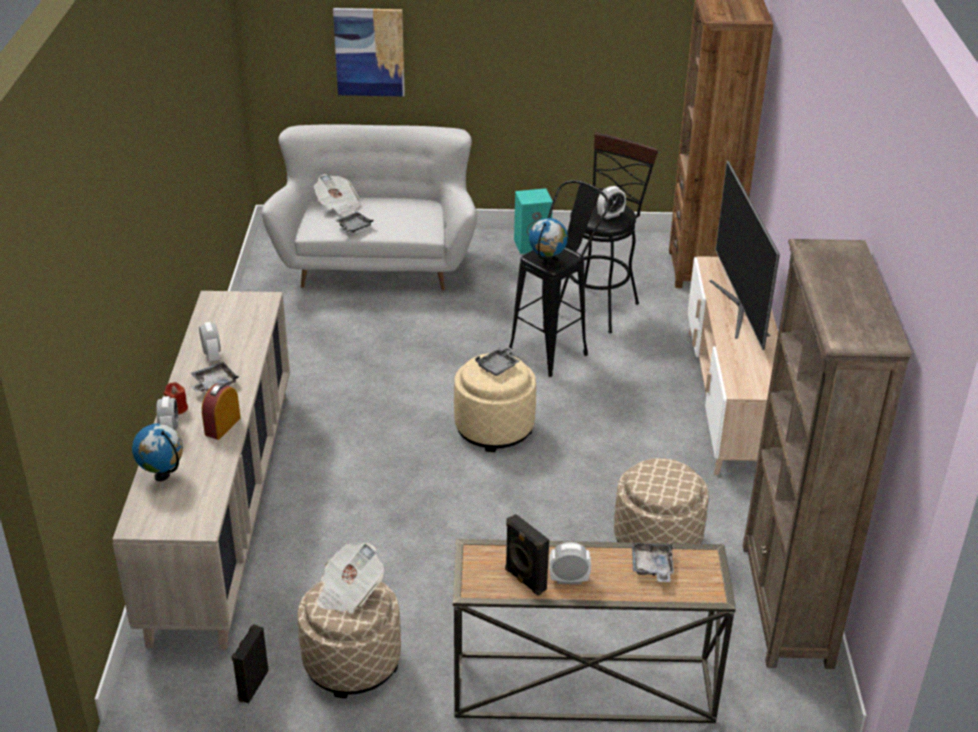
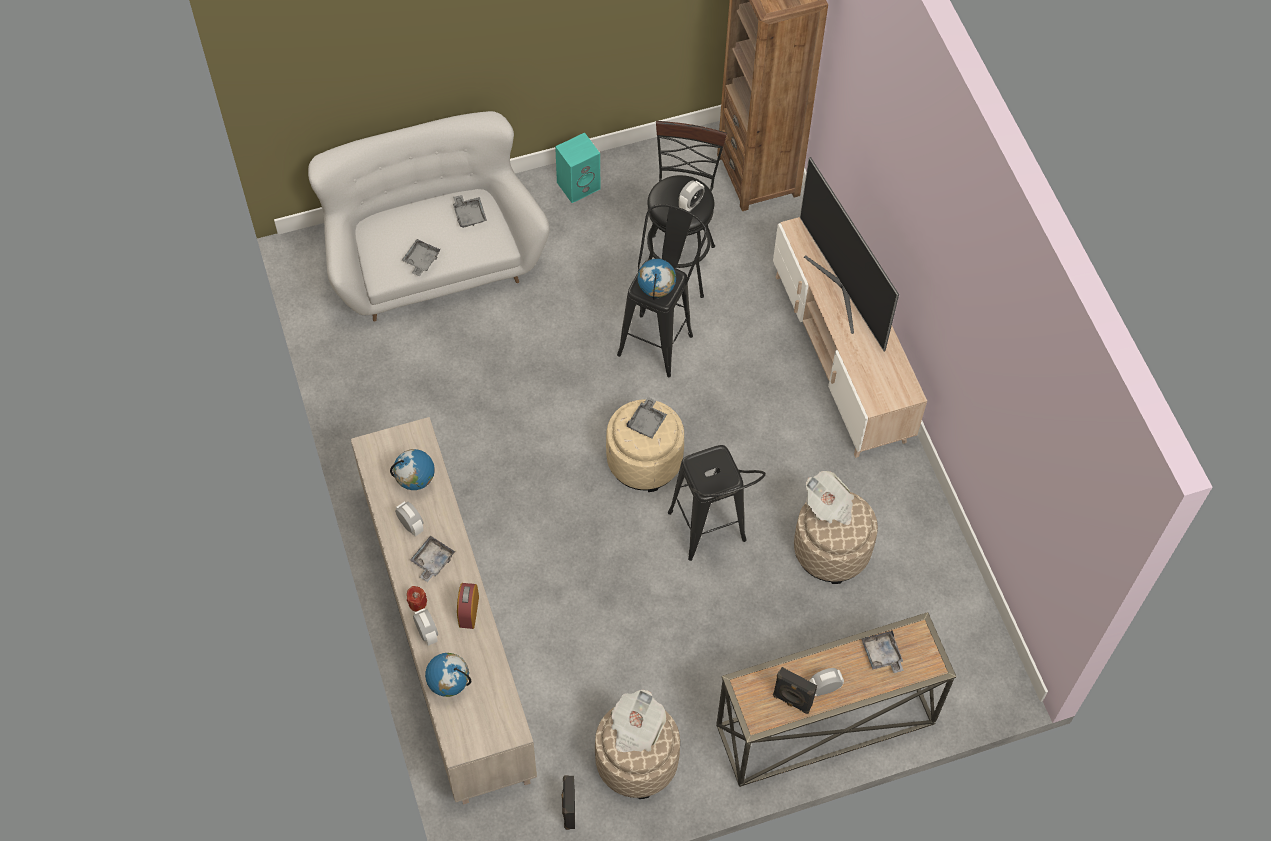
camera: 20 degrees left, 25 degrees up
(238, 330) = (416, 484): none -> globe
(338, 206) = (389, 230): newspaper -> newspaper (829, 506)
(369, 52) = (385, 70): picture -> none
(413, 210) = (469, 215): none -> grey tray
(532, 499) = (711, 537): none -> black stool
(786, 605) = (955, 587): brown bookcase -> none

